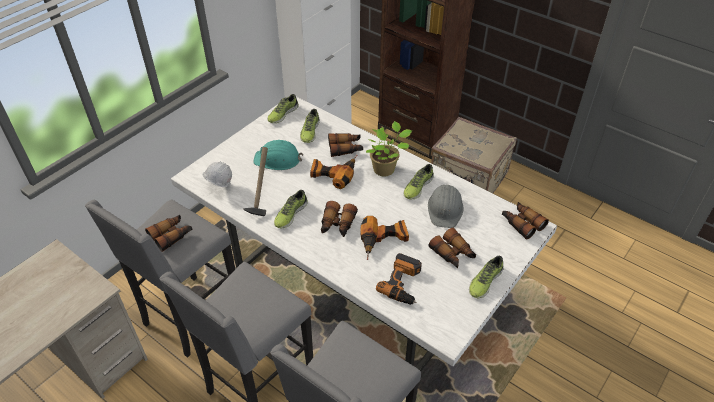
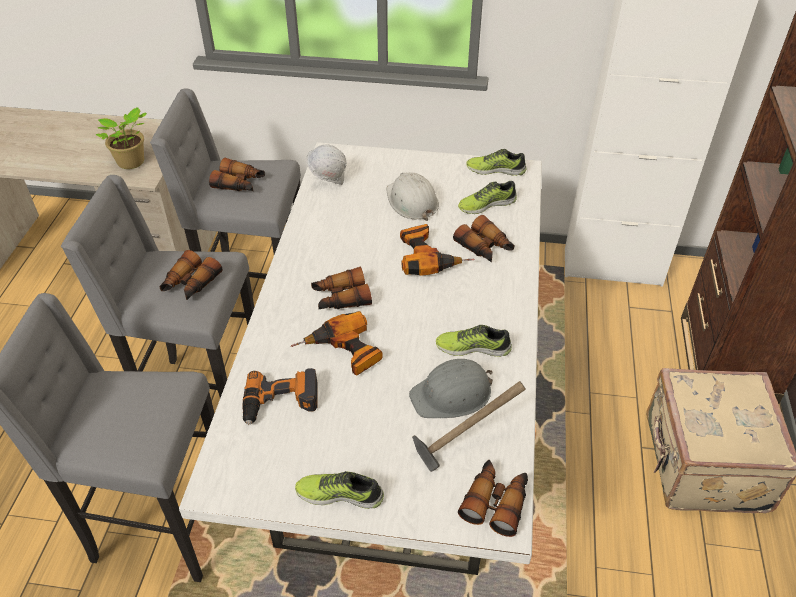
camera: 60 degrees right, 0 degrees up
(261, 198) = (336, 217): hammer -> hammer (463, 445)
(278, 159) = (411, 201): turquoise hard hat -> white hard hat
(290, 214) = (329, 251): shoe -> none
(385, 169) = (479, 301): potted plant -> potted plant (132, 163)
(453, 254) = (369, 436): binoculars -> binoculars (190, 284)

